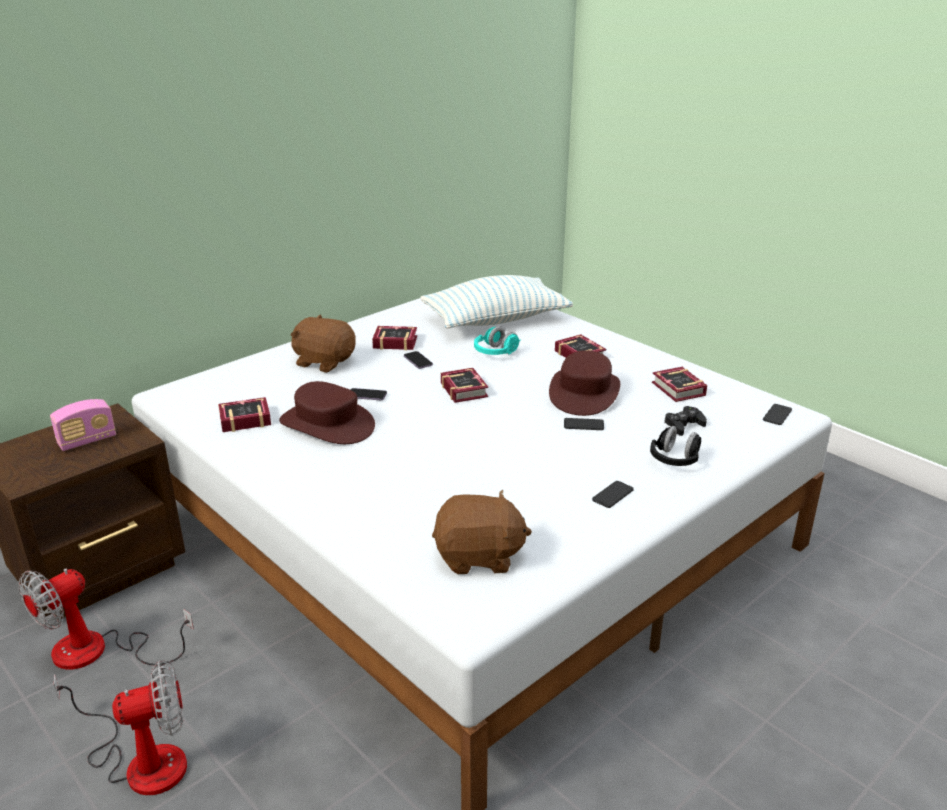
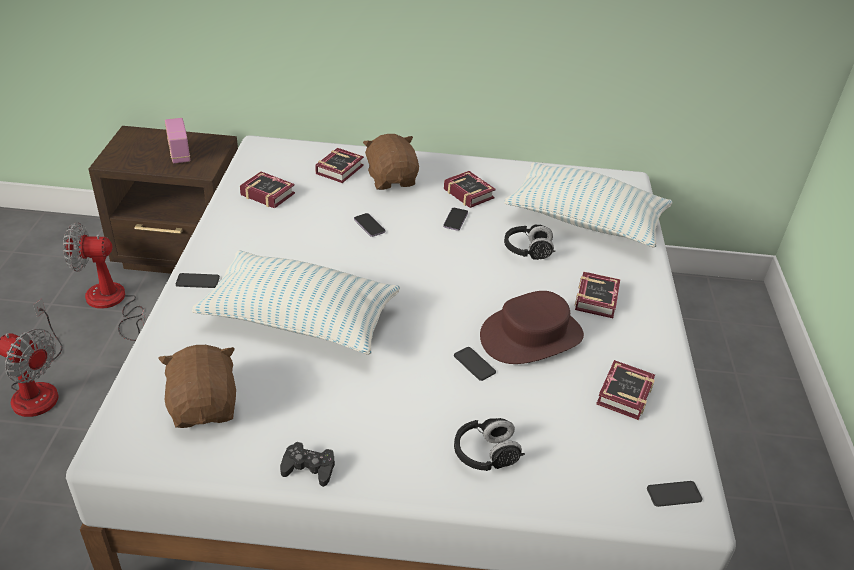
camera: 45 degrees right, 10 degrees up
(87, 441) = (179, 153): radio -> radio turned 60 degrees clockwise
(327, 424) = (306, 231): brown hat -> none
(435, 472) = (300, 319): none -> pillow
(464, 389) = (444, 266): book -> book (342, 169)
(479, 557) = (204, 406): brown plush toy -> brown plush toy turned 150 degrees counterclockwise
(495, 353) = (527, 251): turquoise headphones -> black headphones
(612, 495) = (378, 440): phone -> phone (197, 281)
(684, 425) = (559, 431): black game controller -> black game controller (309, 468)

